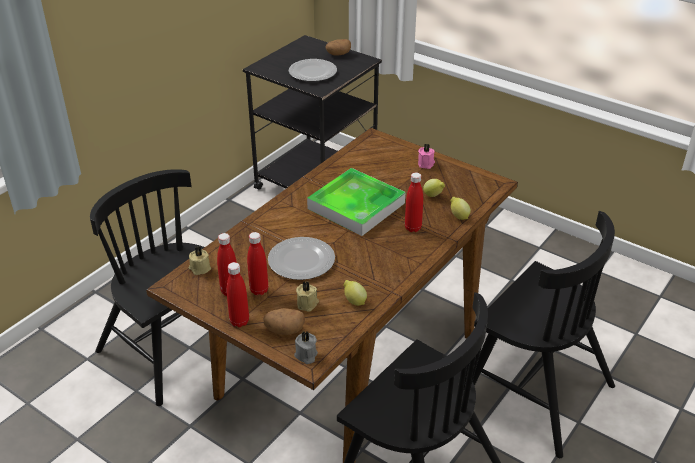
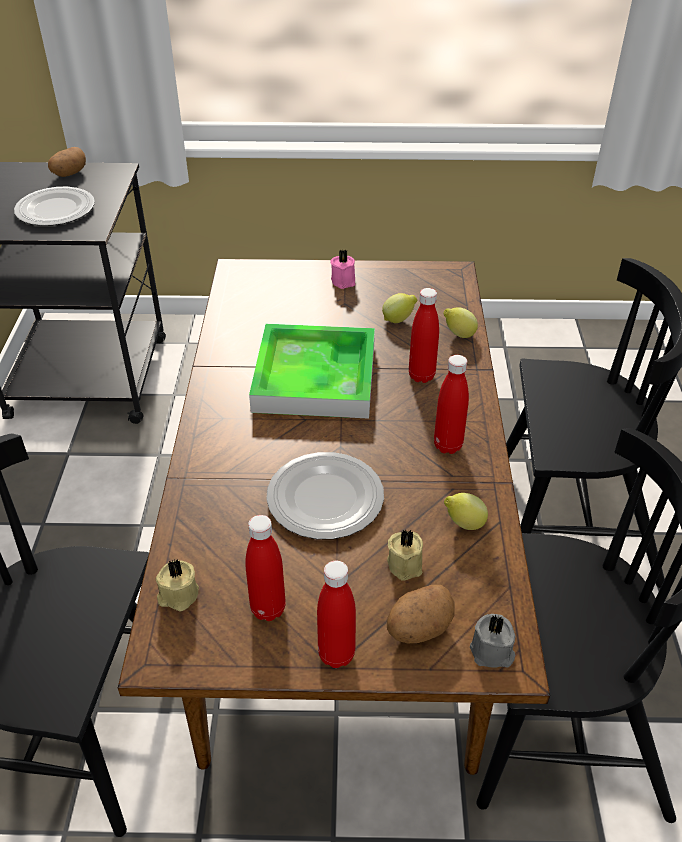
camera: 35 degrees left, 5 degrees up
(259, 290) = (312, 581): red bottle -> red bottle (448, 445)

